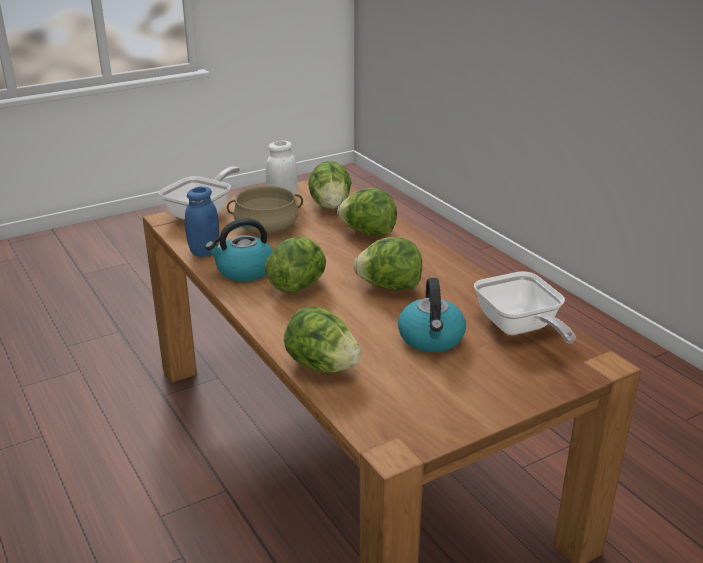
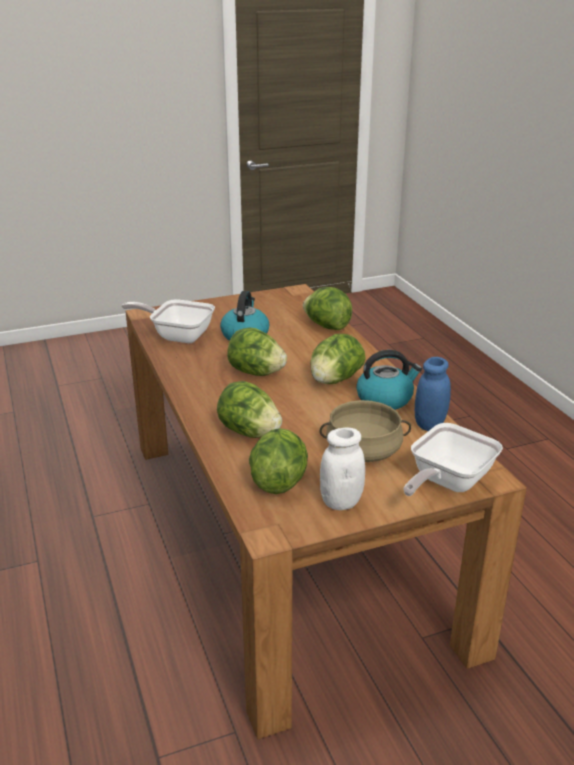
camera: 170 degrees left, 0 degrees up
(519, 329) = (178, 335): frying pan -> frying pan turned 60 degrees counterclockwise

